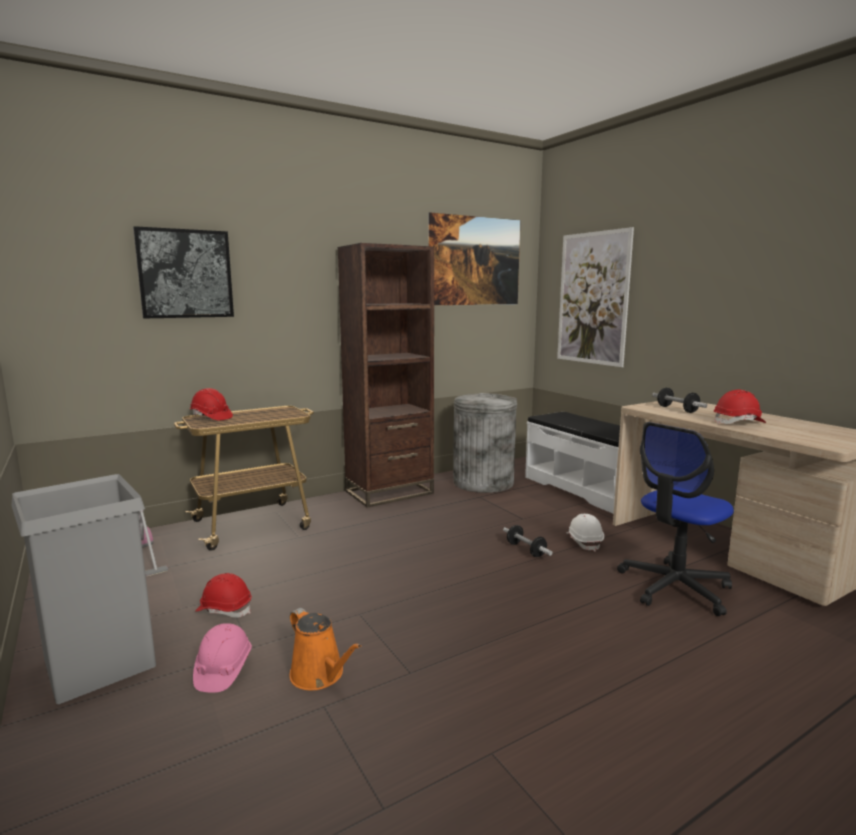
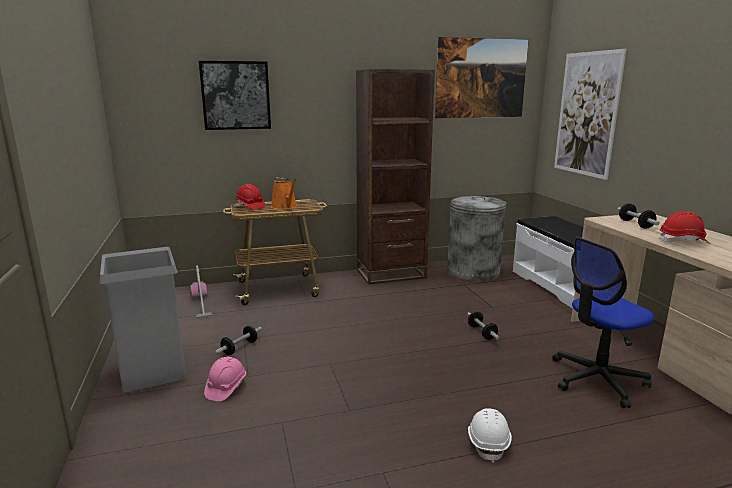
camera: 15 degrees right, 5 degrees up
(224, 609) = (239, 348): red hard hat -> dumbbell
(320, 675) = (287, 401): orange watering can -> orange watering can (285, 207)
(584, 542) = (536, 332): white hard hat -> white hard hat (488, 442)

